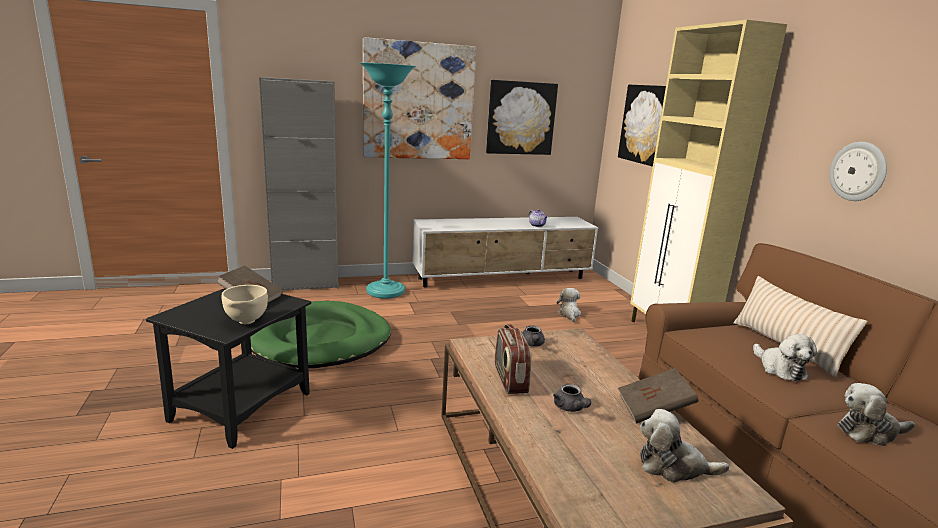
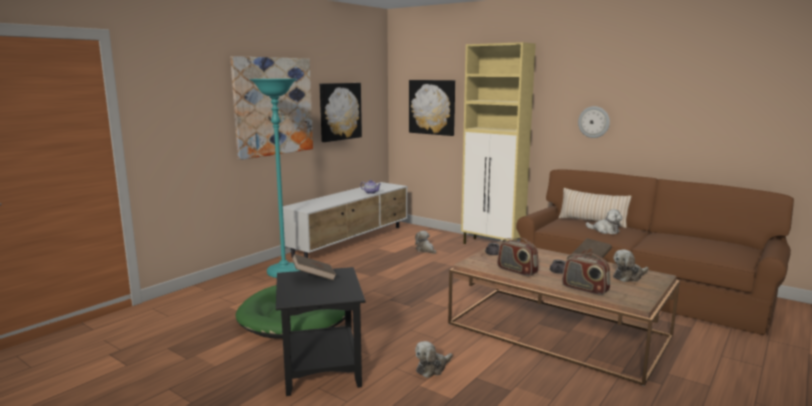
camera: 35 degrees left, 5 degrees down
(246, 322) = (347, 288): beige bowl -> none
(305, 285) = (208, 287): grey cabinet -> none
(549, 452) = (585, 289): none -> radio
(869, 432) = (663, 243): plush toy -> plush toy (432, 368)

